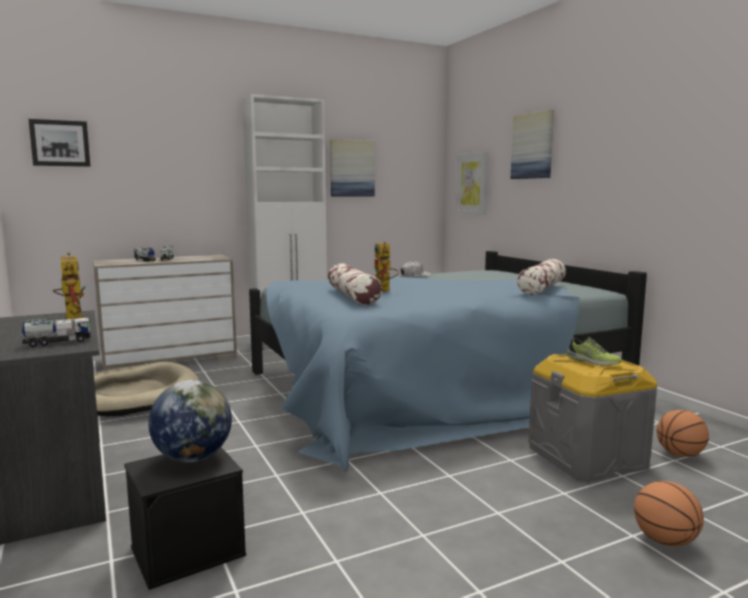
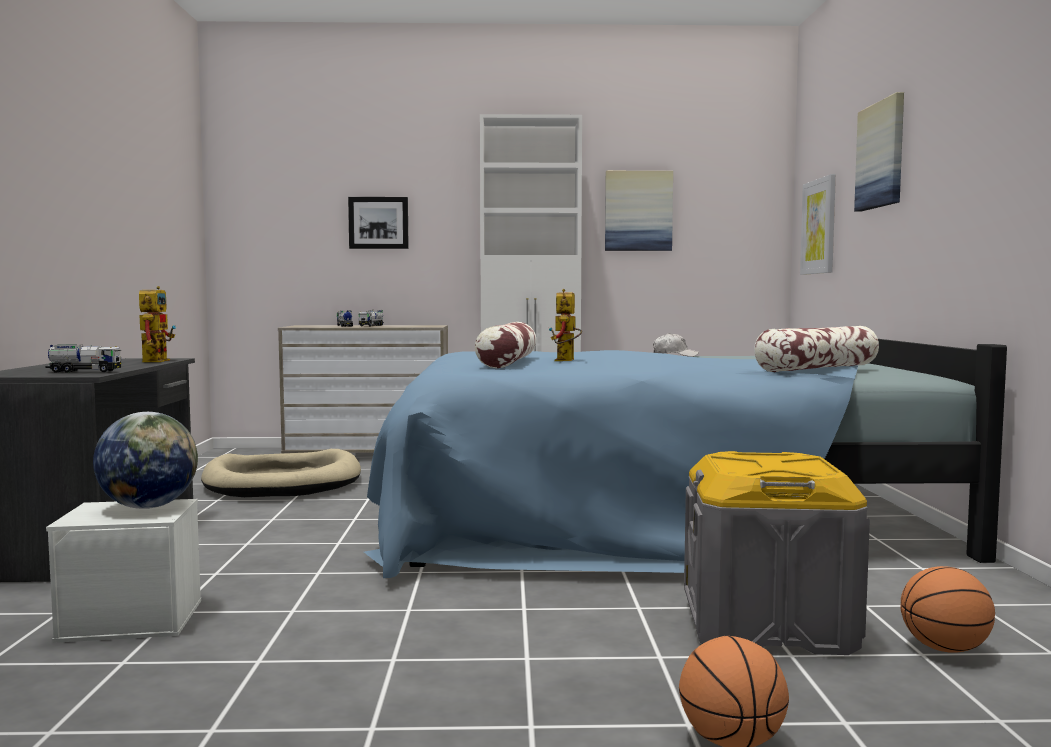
camera: 25 degrees right, 5 degrees down
(60, 143) = (269, 188): picture -> picture (378, 223)
(189, 550) = (134, 619): black storage box -> white storage box
(592, 361) = (772, 462): shoe -> none

